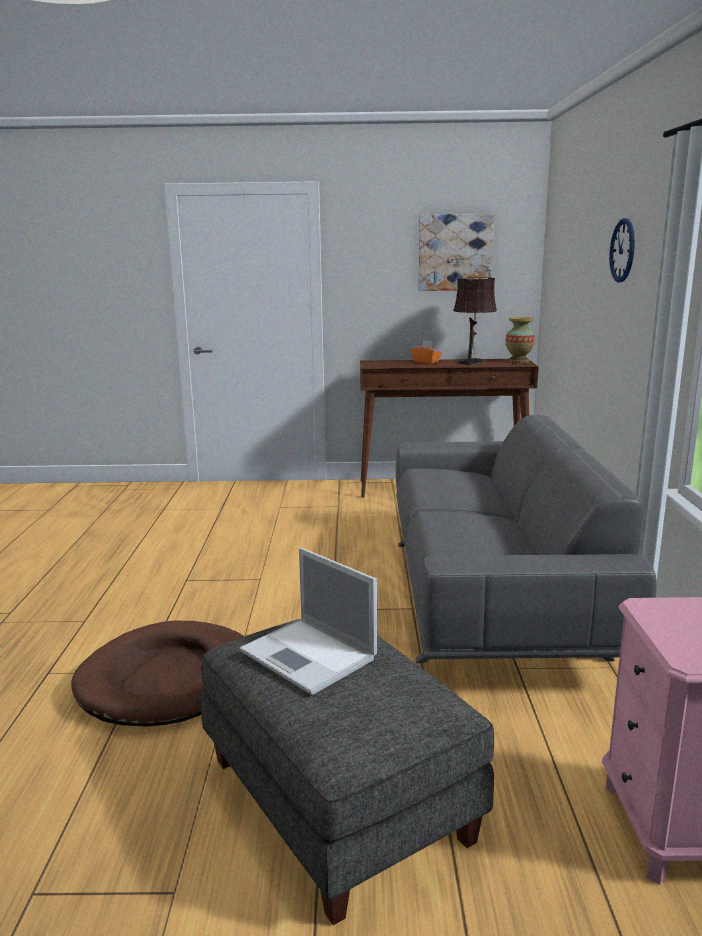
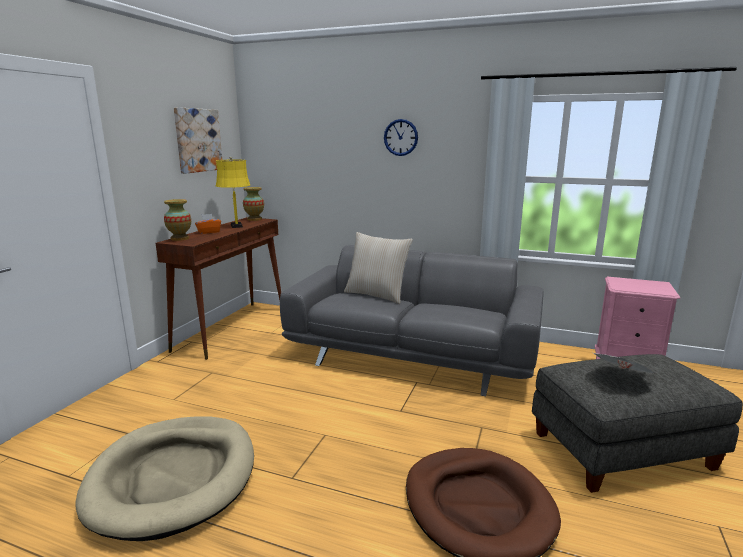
camera: 70 degrees left, 0 degrees up
(172, 539) = (173, 477): none -> beige dog bed
(310, 656) = (621, 378): laptop -> newspaper
(384, 361) = (180, 238): none -> vase
(473, 362) = (236, 225): brown table lamp -> yellow table lamp
(488, 488) = (377, 295): none -> beige pillow

